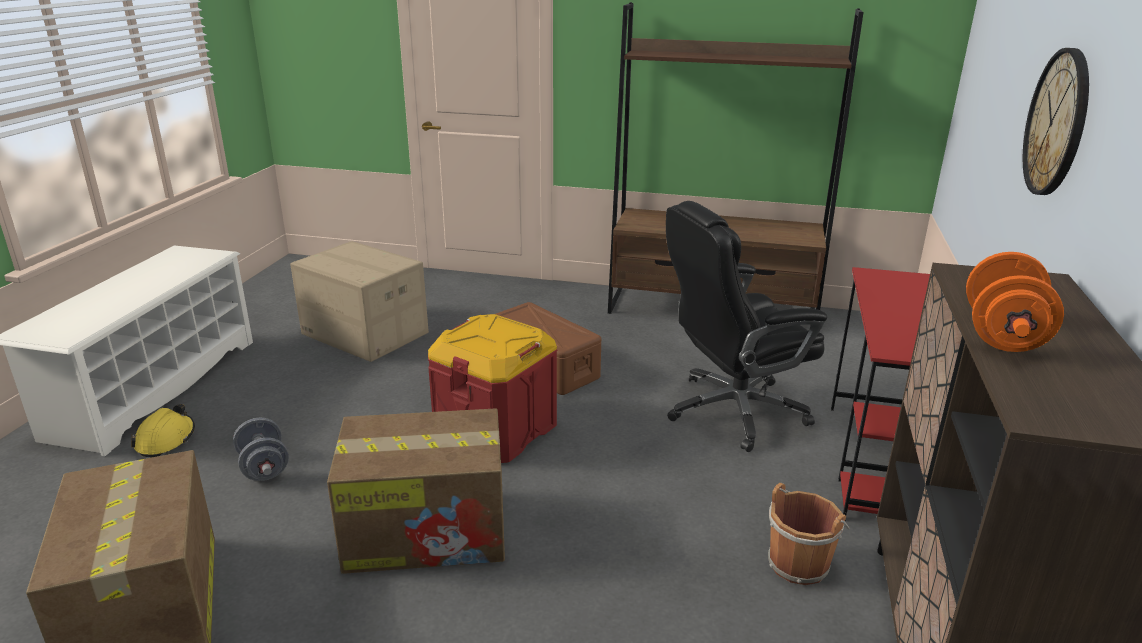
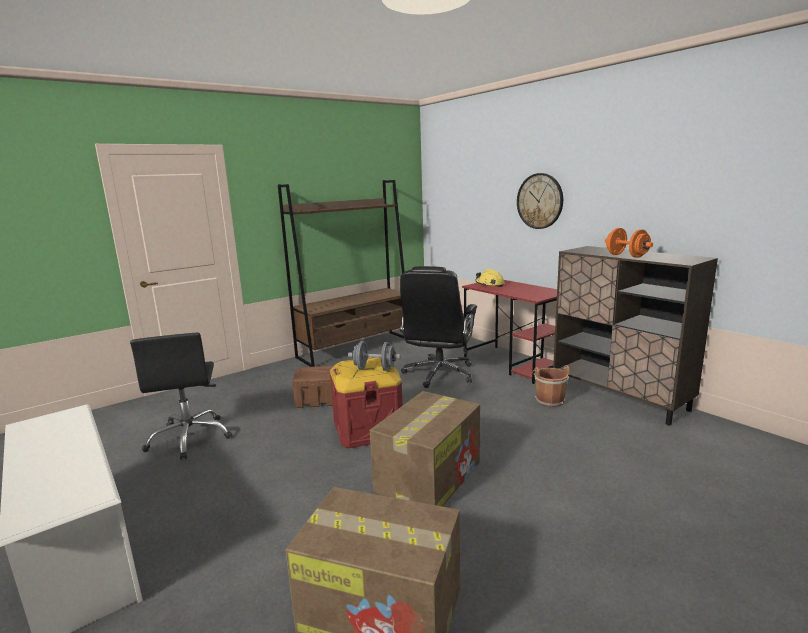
camera: 50 degrees left, 10 degrees down
(166, 440) = (175, 559): yellow hard hat -> yellow hard hat (489, 284)
(264, 467) = (286, 519): grey dumbbell -> grey dumbbell (374, 369)
(364, 334) = (190, 438): cardboard box -> black office chair

